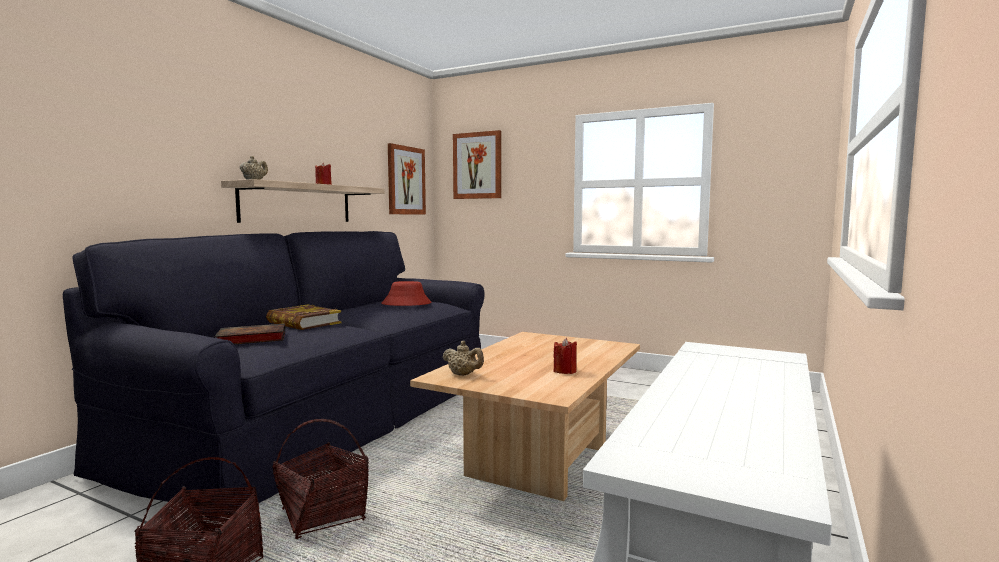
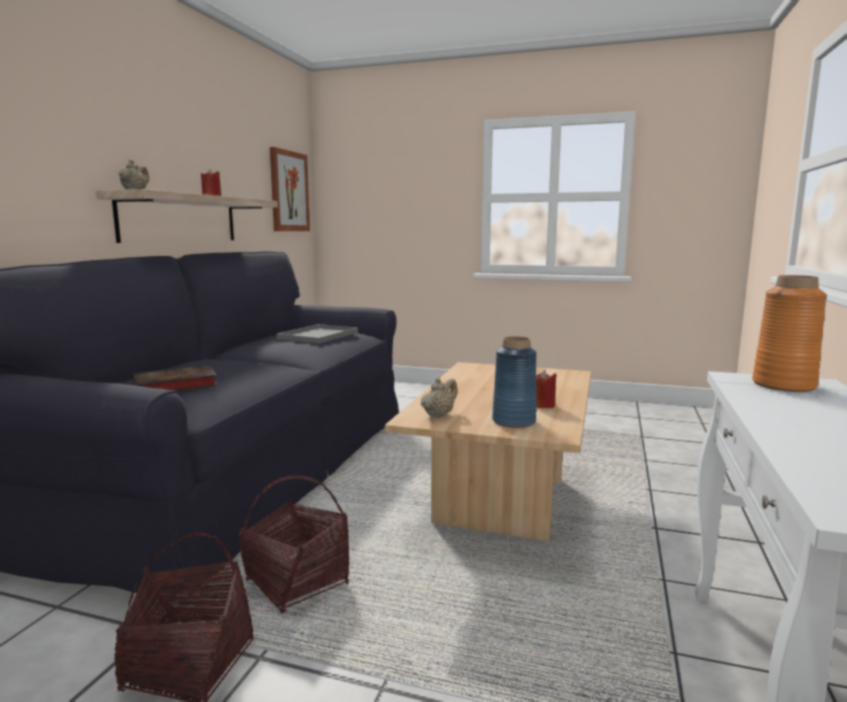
camera: 10 degrees left, 5 degrees up
(303, 323) = (220, 363): book -> none
(406, 304) = (318, 335): red hat -> grey tray
(463, 374) = (439, 415): beige teapot -> beige teapot turned 75 degrees counterclockwise
(477, 165) = (369, 175): picture -> none
(525, 383) = (514, 421): none -> blue vase
(742, 356) = (784, 385): none -> orange vase

